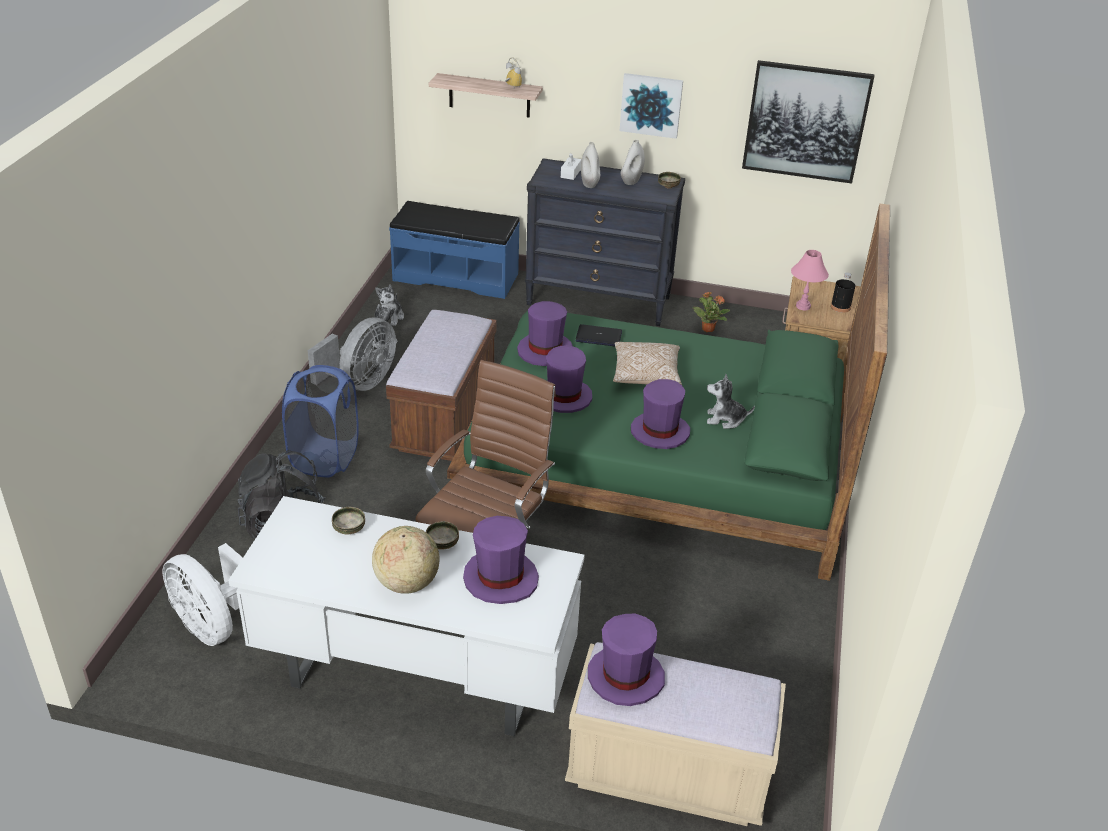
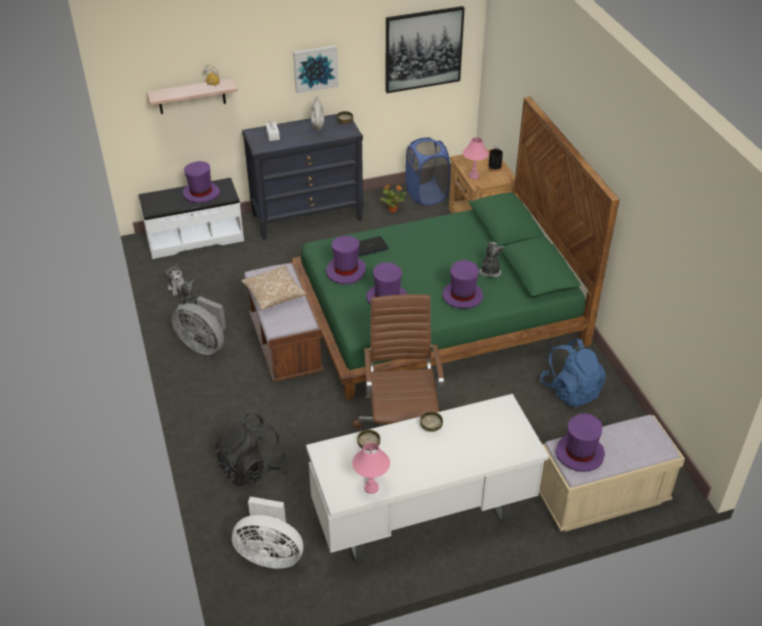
camera: 30 degrees left, 5 degrees up
(302, 575) = (371, 488): none -> pink table lamp
(325, 458) = (232, 409): blue laundry basket -> blue laundry basket (426, 194)
(360, 383) = (204, 345): grey fan -> grey fan turned 120 degrees clockwise
(406, 583) = (435, 460): globe -> none
(456, 276) = (194, 237): blue bench -> white bench
(500, 579) = (483, 431): purple hat -> purple hat (201, 193)
(589, 184) = (293, 139): white vase -> none
(646, 375) = (420, 261): pillow -> pillow (274, 295)
(725, 419) = (490, 271): plush toy -> plush toy turned 120 degrees clockwise
(749, 622) = (571, 390): none -> blue backpack

